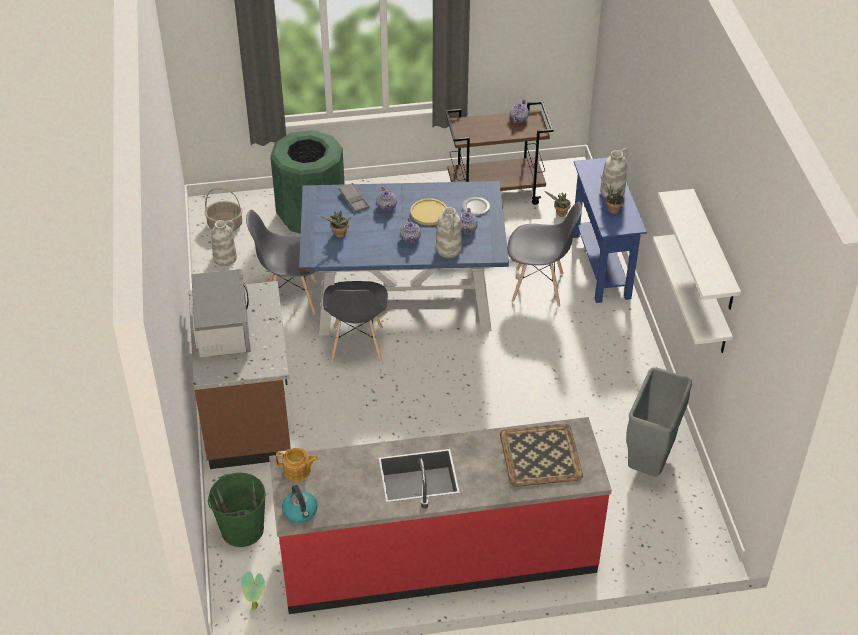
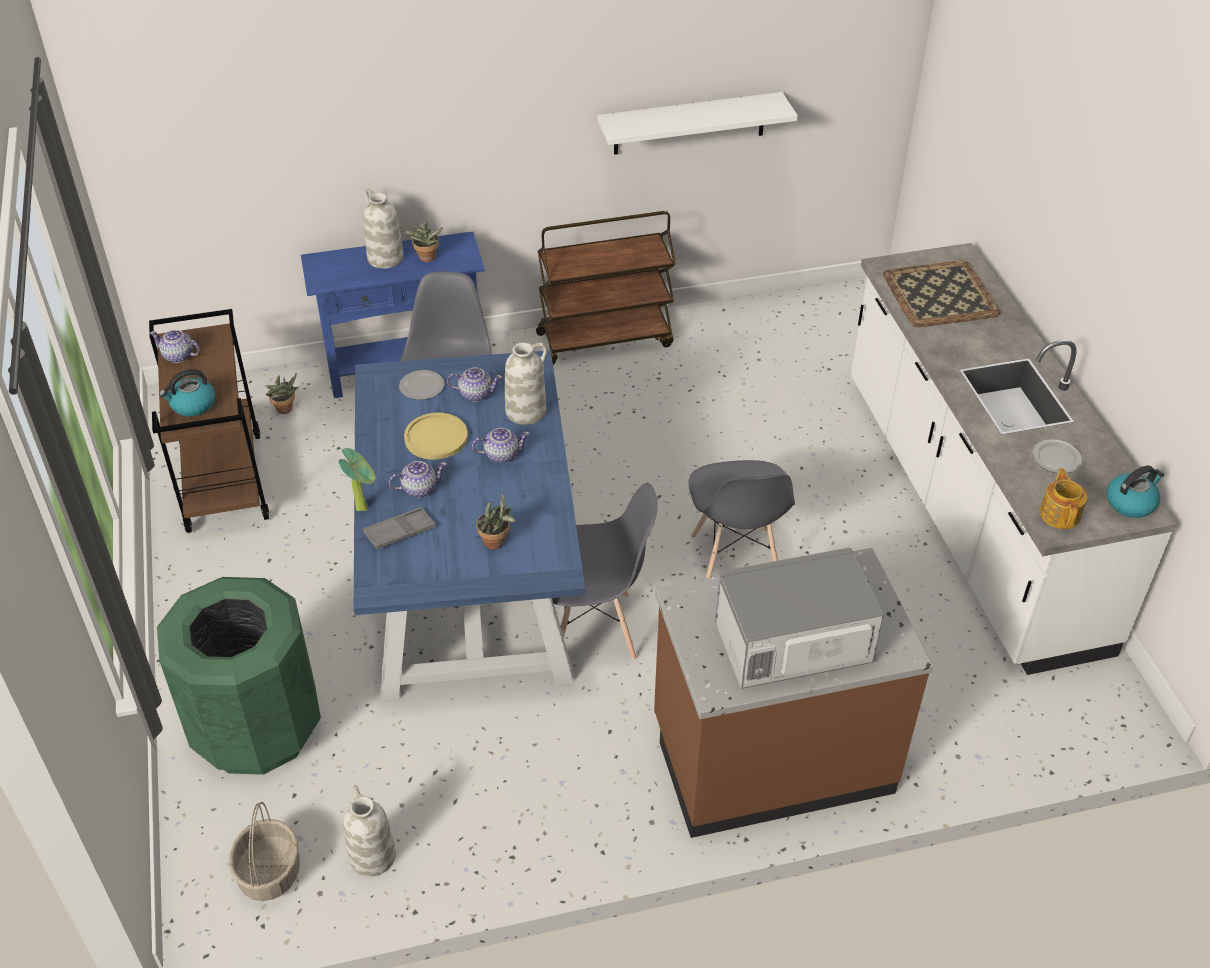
camera: 95 degrees left, 0 degrees up
(242, 529) = (998, 731): green bucket -> none
(255, 608) = (1124, 694): potted plant -> potted plant (364, 507)
(291, 298) = (483, 733): grey chair -> grey chair (735, 561)
(350, 482) = (1056, 458): none -> plate
(437, 556) = (968, 512): red counter -> white counter
(474, 127) = (192, 405): none -> kettle
(638, 368) = (605, 339): none -> brown cart
(650, 462) = (762, 332): grey trash can -> none
(713, 252) = (688, 59): white shelf -> none

